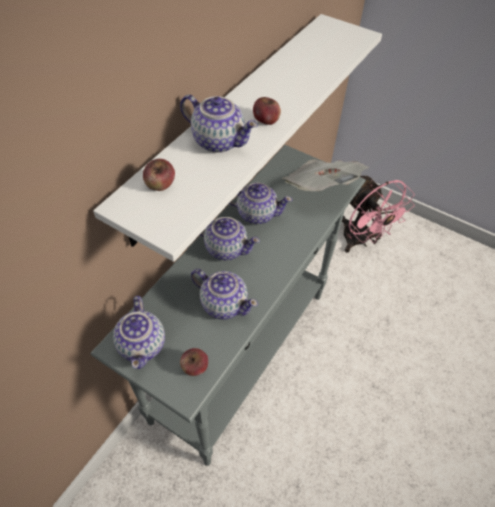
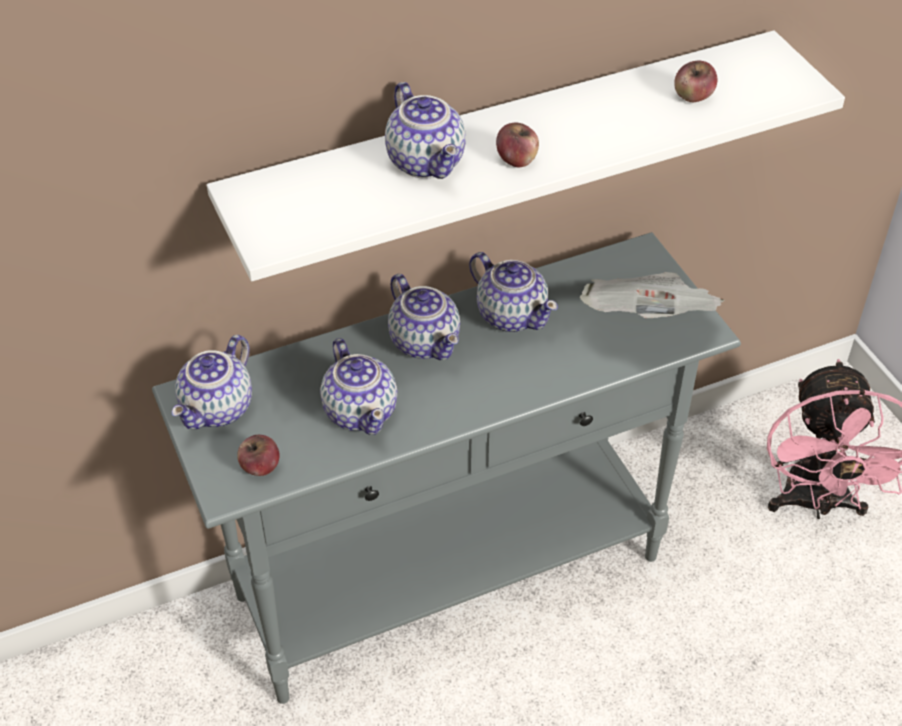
camera: 35 degrees right, 5 degrees down
(160, 185) = (305, 187): apple -> apple (693, 97)

